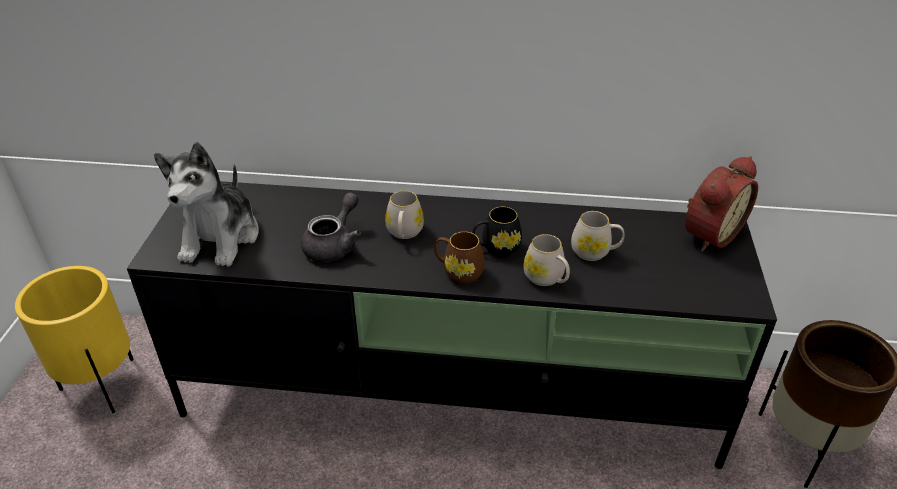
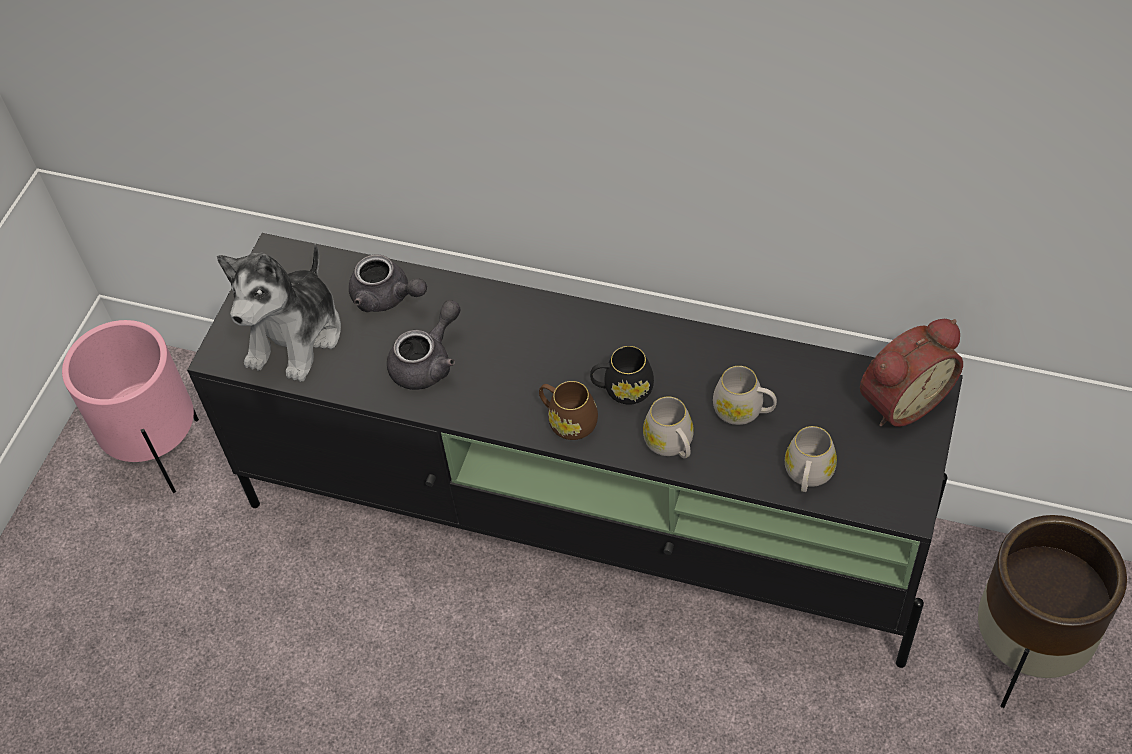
camera: 15 degrees right, 15 degrees up
(103, 387) = (162, 454): yellow planter -> pink planter
(293, 208) = (387, 297): none -> grey teapot
(404, 233) = (515, 354): white mug -> white mug (808, 475)

